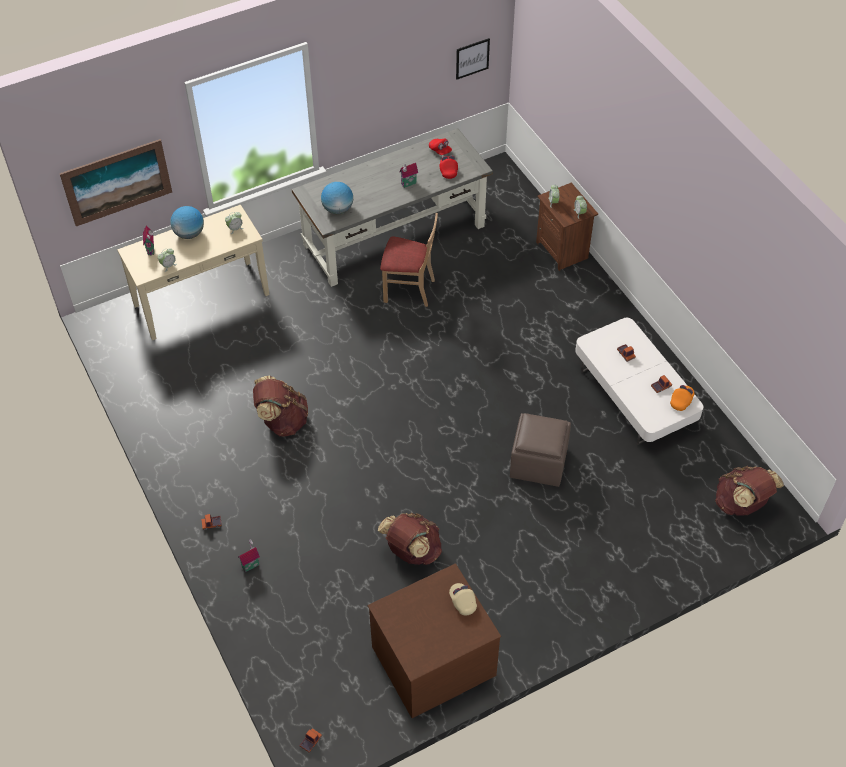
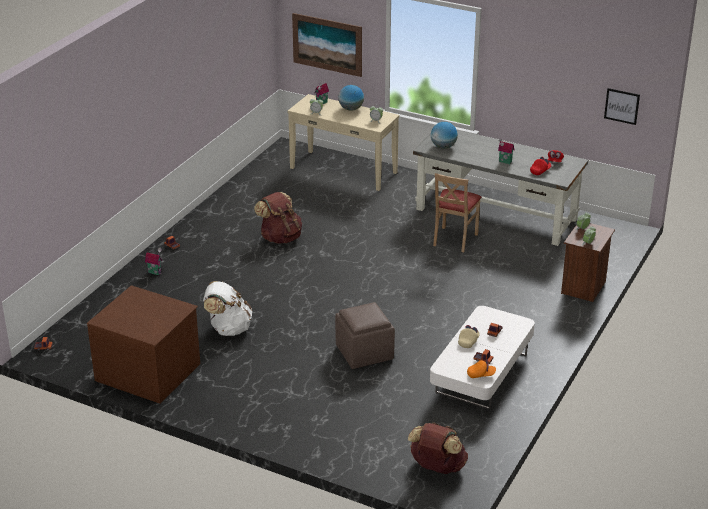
camera: 55 degrees right, 20 degrees down
(409, 290) = (454, 239): beige chair -> beige chair turned 45 degrees clockwise
(412, 551) = (228, 328): brown backpack -> white backpack
(462, 602) = (168, 320): beige cap -> beige cap (468, 341)

